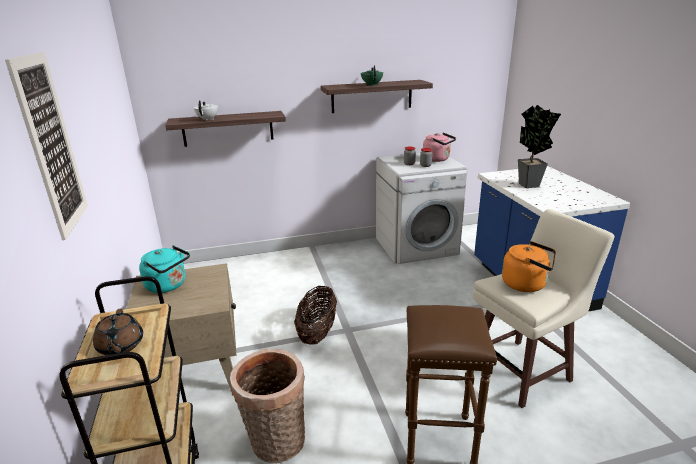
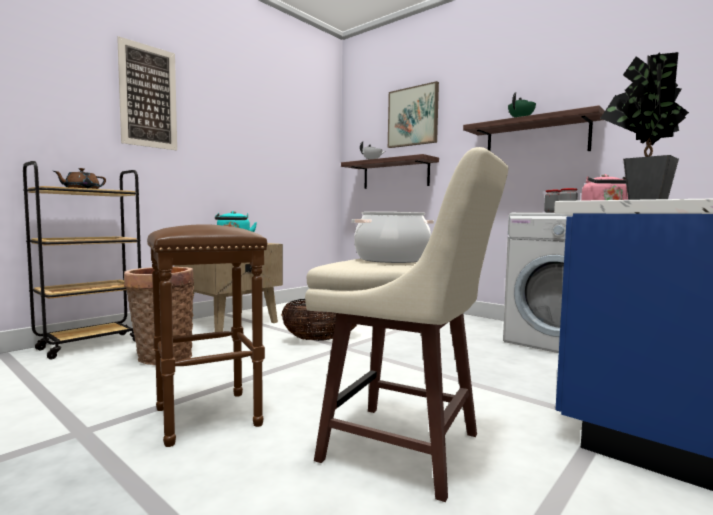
camera: 55 degrees right, 20 degrees down
(242, 64) = (413, 116): none -> picture
(526, 284) = (391, 260): orange kettle -> cooking pot

